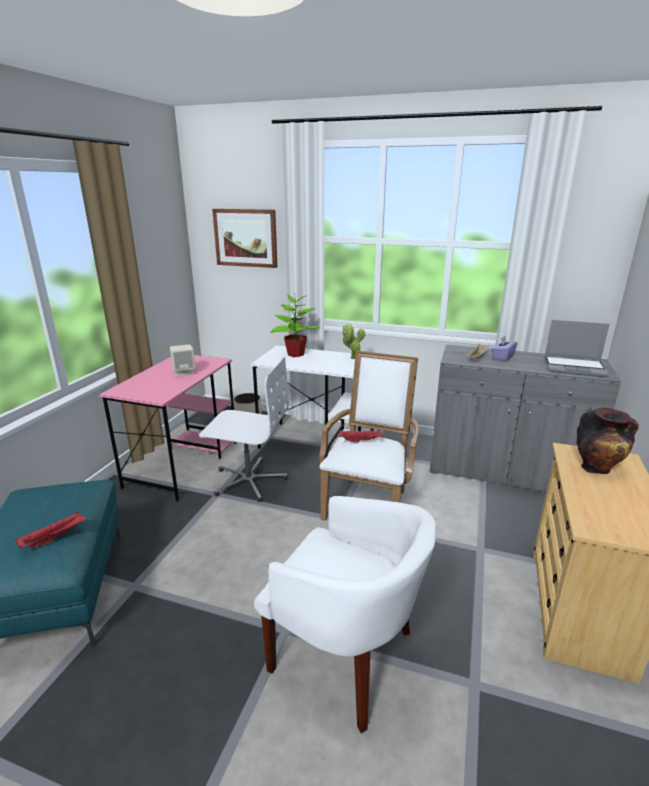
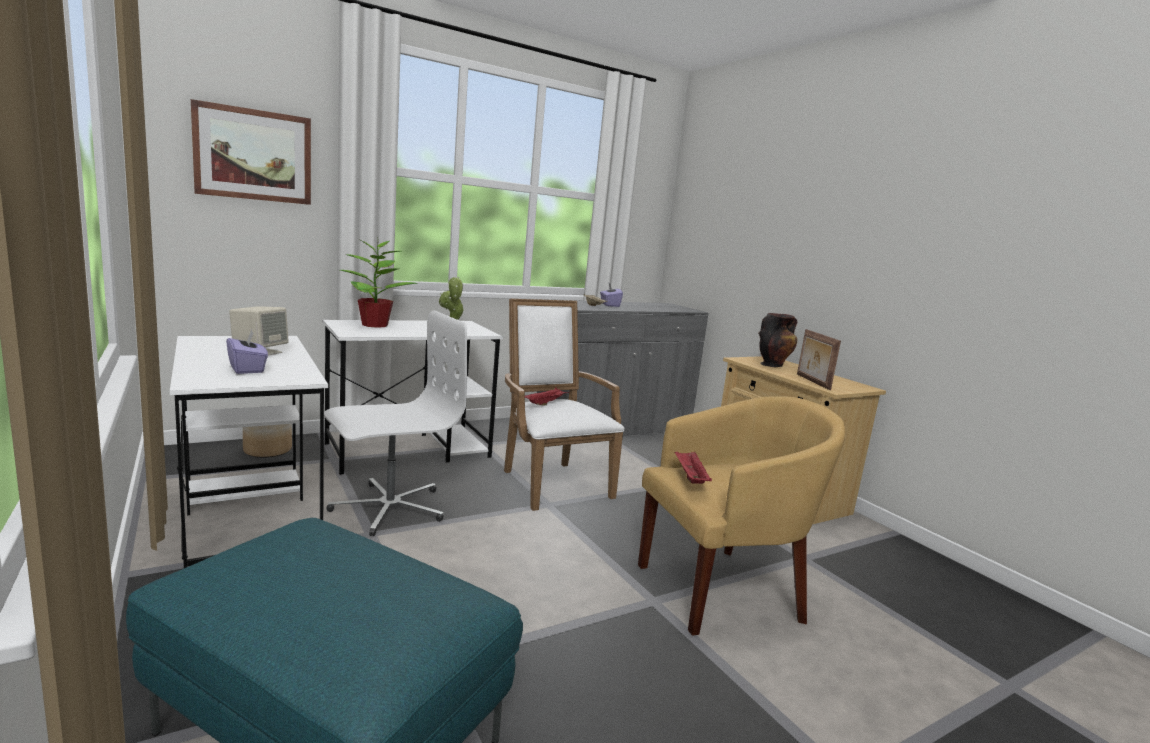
camera: 50 degrees left, 10 degrees down
(55, 537) = (417, 577): red tray -> red tray (690, 477)
(154, 384) = (247, 369): none -> purple tissue box
(184, 463) = (249, 521): pink desk -> white desk
(346, 657) = (722, 590): white armchair -> yellow armchair
(575, 367) = (667, 307): laptop -> none
(588, 507) = (812, 381): none -> picture frame

